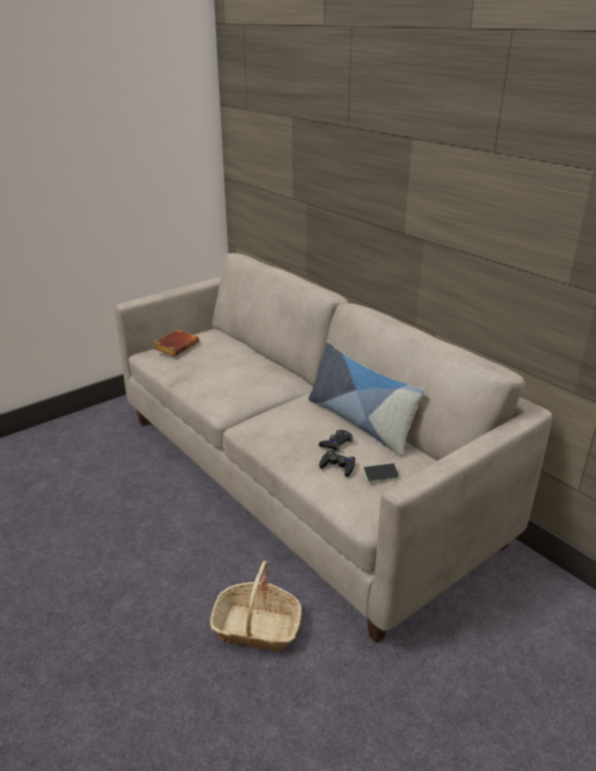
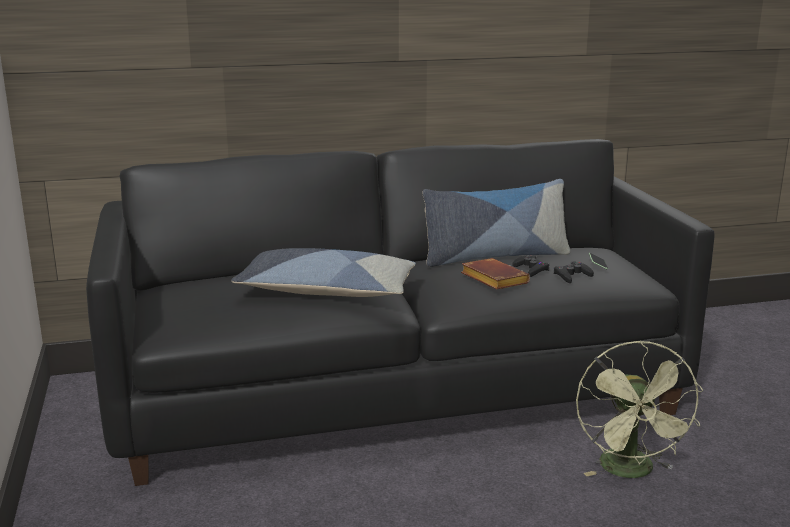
camera: 65 degrees left, 10 degrees down
(176, 346) = (186, 310): brown book -> brown book (492, 279)
(228, 375) = (326, 290): none -> pillow
(257, 627) = (631, 472): basket -> green fan
(299, 476) = (396, 393): beige sofa -> black sofa

